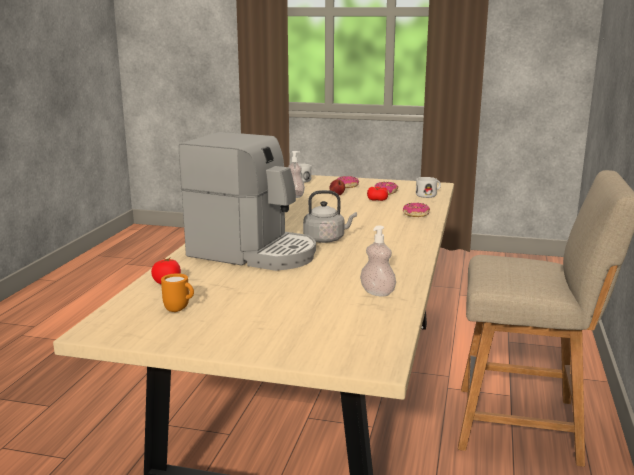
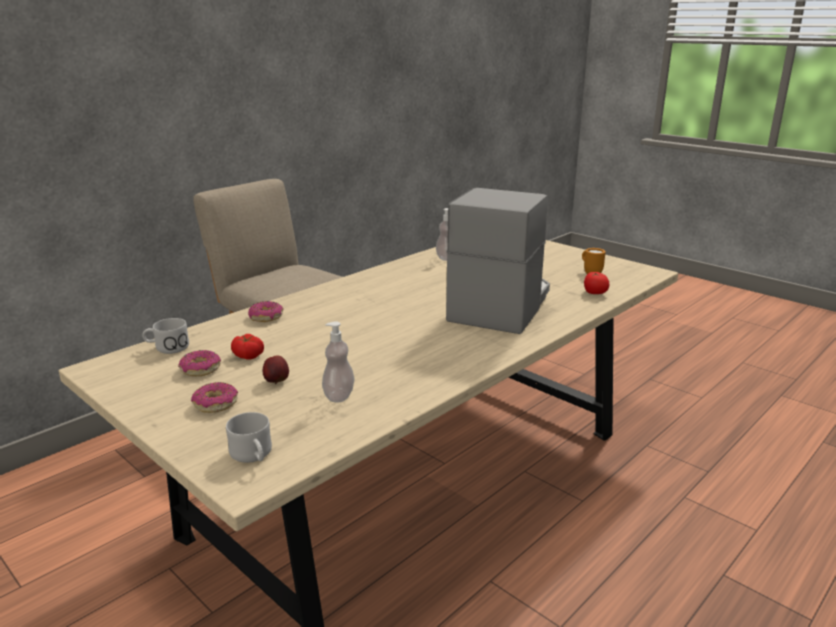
camera: 150 degrees left, 5 degrees up
(254, 253) = (500, 306): coffee machine -> coffee machine turned 60 degrees clockwise
(326, 239) = (414, 306): grey kettle -> none

